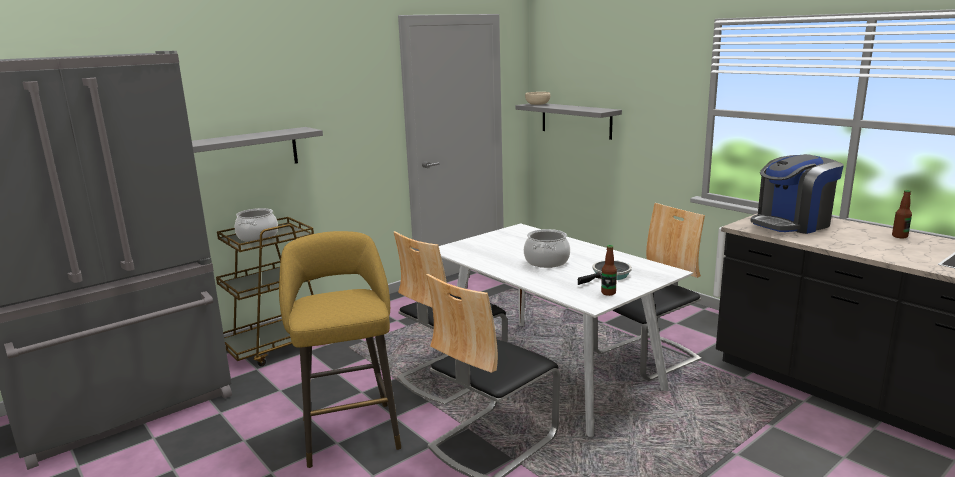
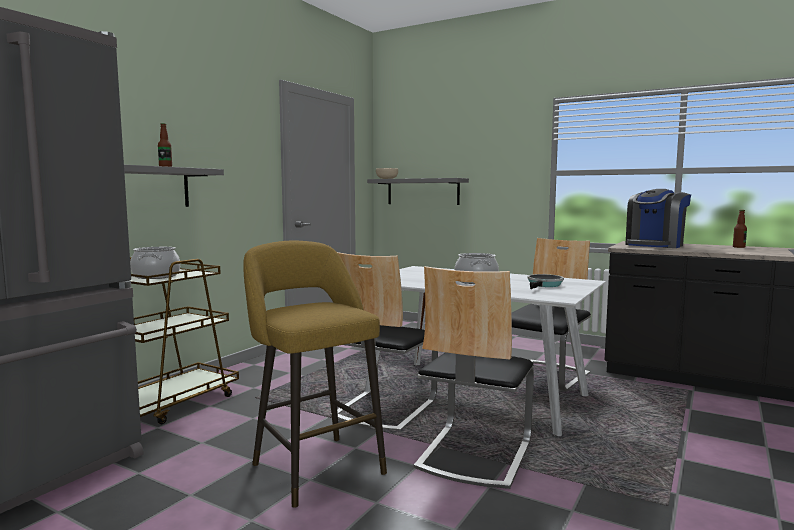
camera: 20 degrees left, 10 degrees down
(608, 293) = (562, 293): bottle -> bottle (165, 166)

